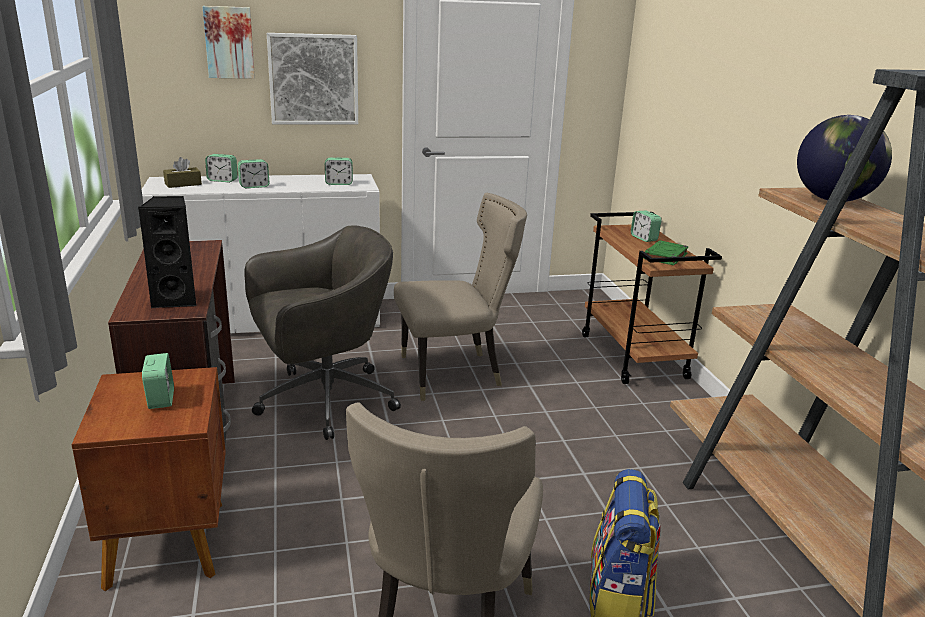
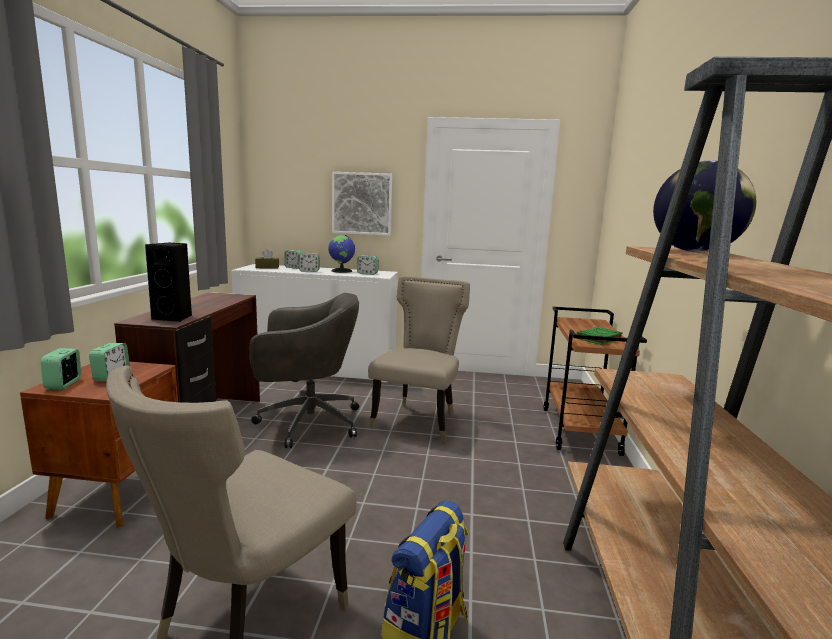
camera: 20 degrees right, 10 degrees down
(229, 42) = (309, 178): picture -> none
(298, 181) = (342, 271): none -> globe
(455, 373) = (418, 420): beige chair -> beige chair turned 75 degrees counterclockwise
(644, 238) = (591, 327): alarm clock -> alarm clock (64, 384)

